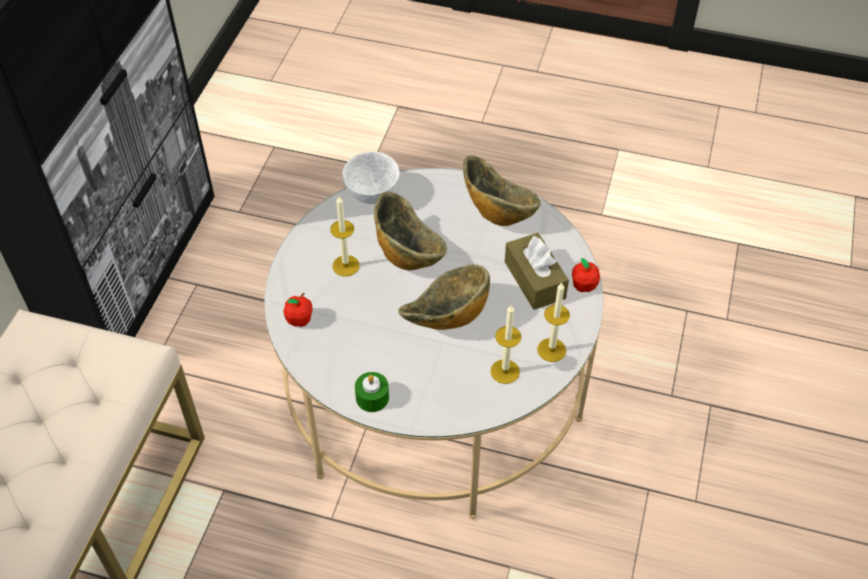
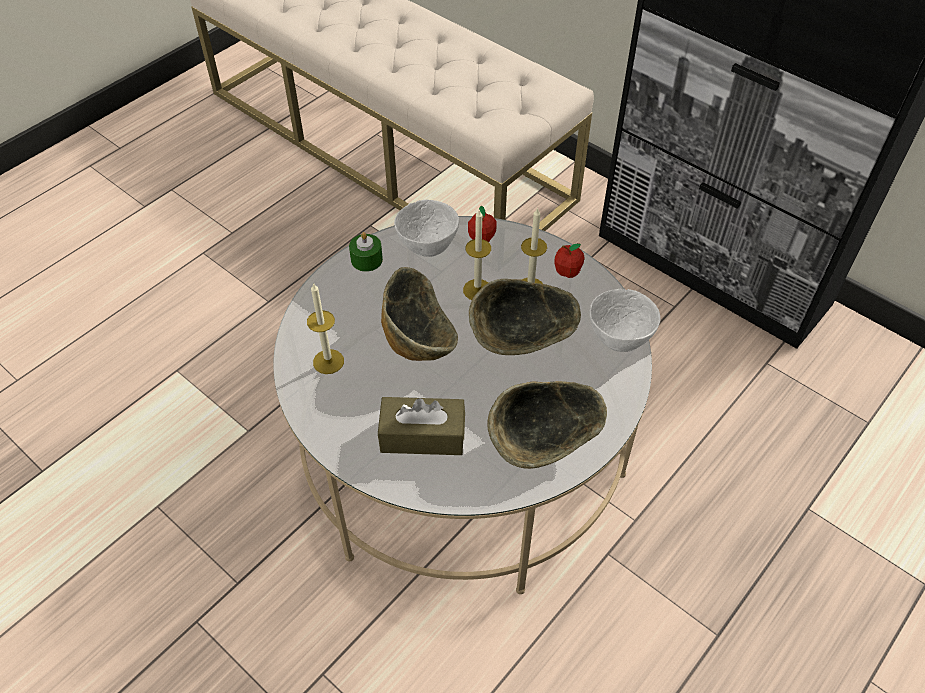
camera: 115 degrees right, 0 degrees up
(333, 355) = (428, 248): none -> white bowl
(551, 350) = (326, 410): candle -> candle (477, 290)
(584, 286) = (386, 478): apple -> apple (567, 272)

